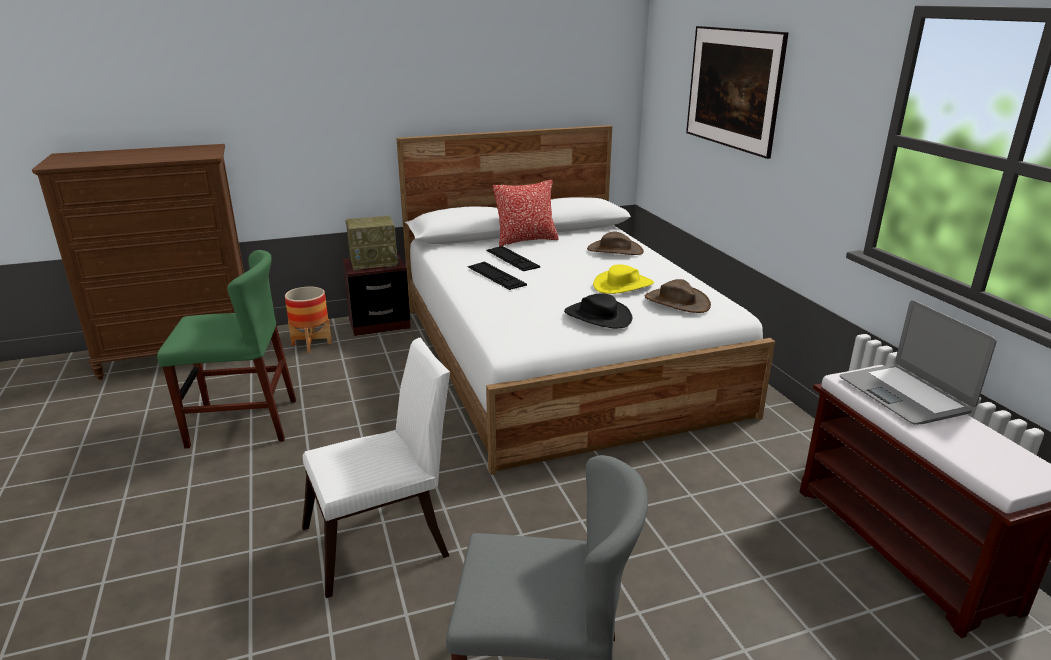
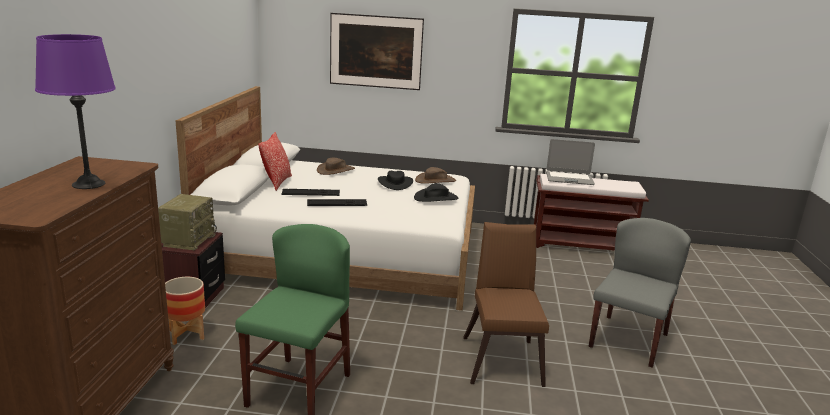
camera: 65 degrees left, 5 degrees down
(142, 158) = (88, 184): none -> purple table lamp
(385, 540) = (502, 357): white chair -> brown chair
(623, 285) = (395, 183): yellow hat -> black hat

